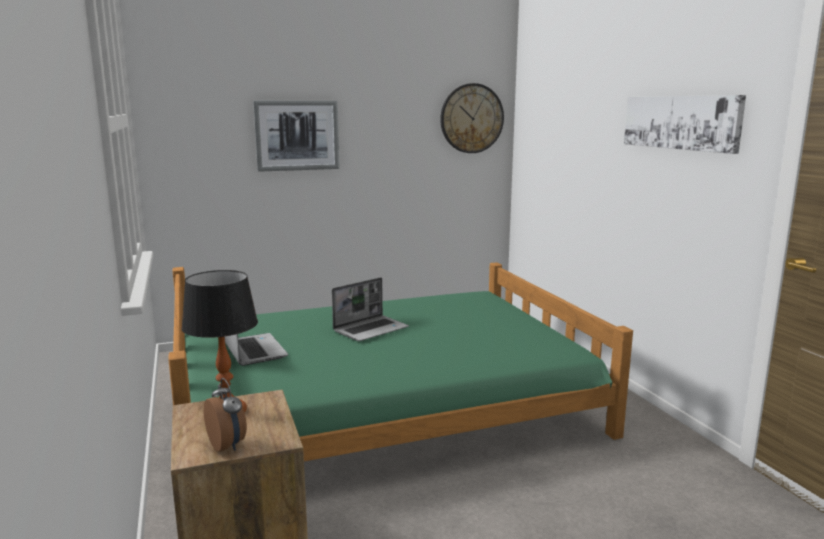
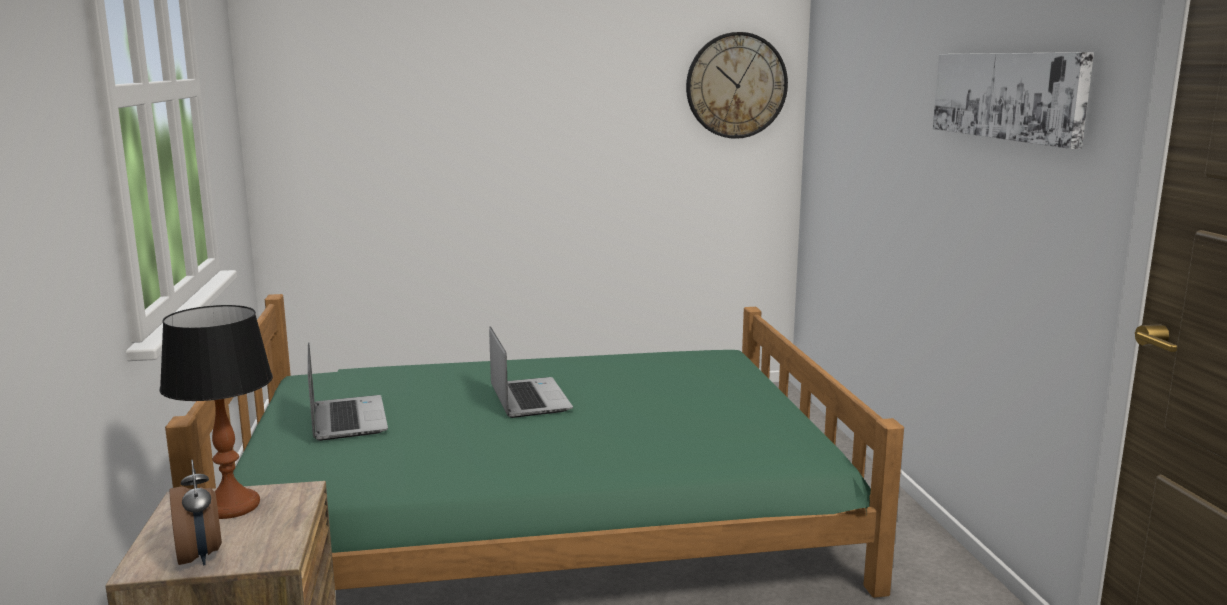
camera: 10 degrees right, 0 degrees up
(297, 135) = (467, 109): picture -> none
(371, 329) = (528, 399): laptop -> laptop turned 75 degrees counterclockwise

